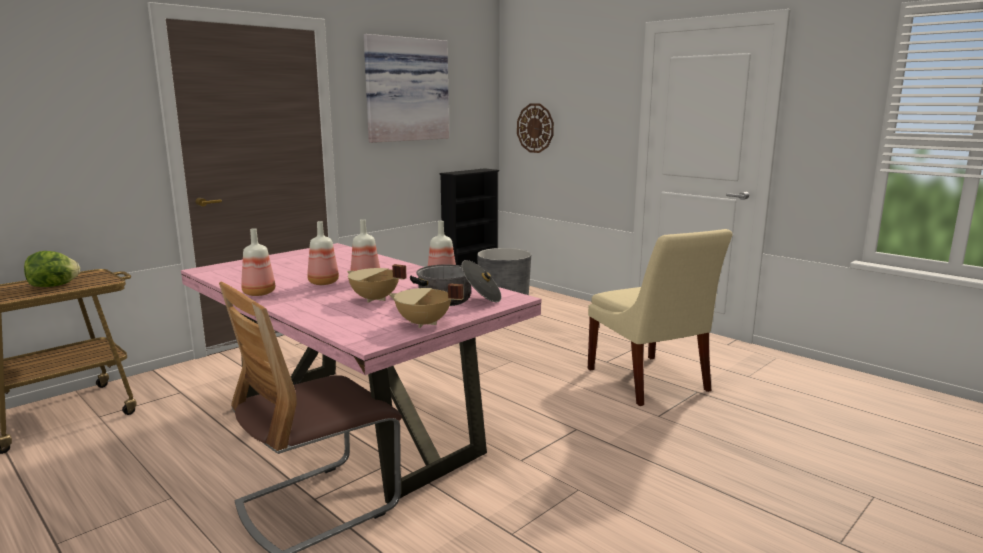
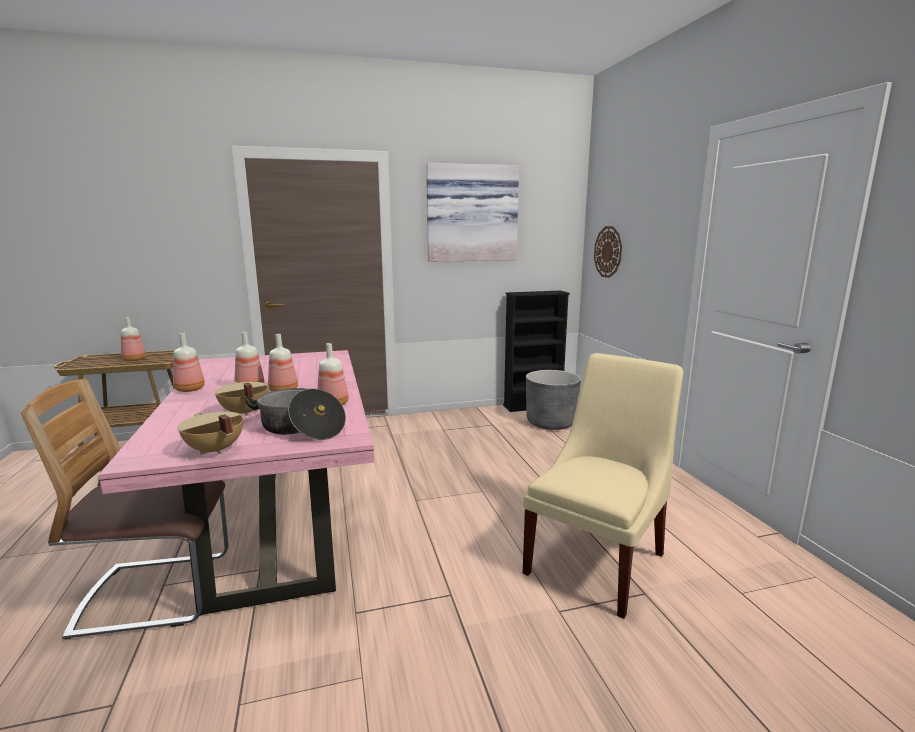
camera: 30 degrees right, 0 degrees up
(54, 286) = (134, 359): lettuce -> bottle
(649, 382) = (598, 560): beige chair -> beige chair turned 150 degrees counterclockwise

